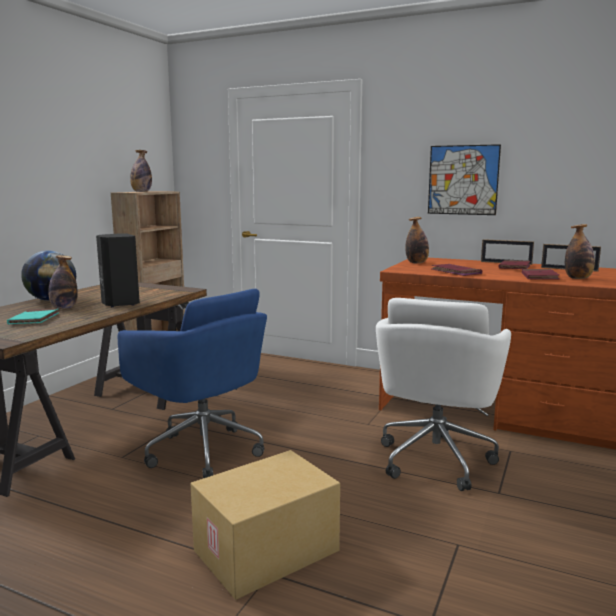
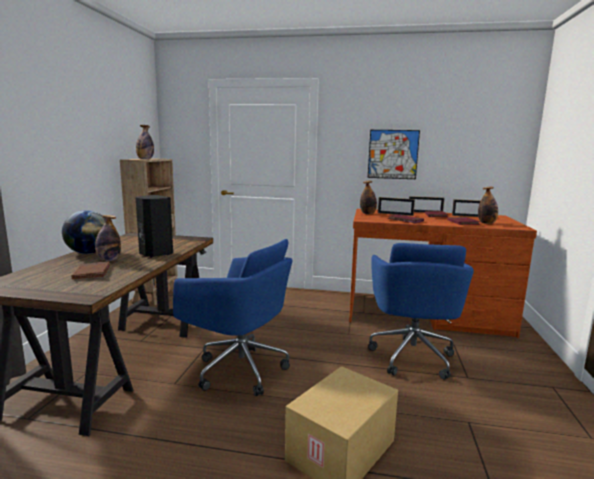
camera: 15 degrees left, 0 degrees up
(34, 319) = (92, 273): turquoise book -> brown book
(436, 458) = (411, 355): white office chair -> blue office chair
(455, 264) = (395, 214): none -> picture frame

